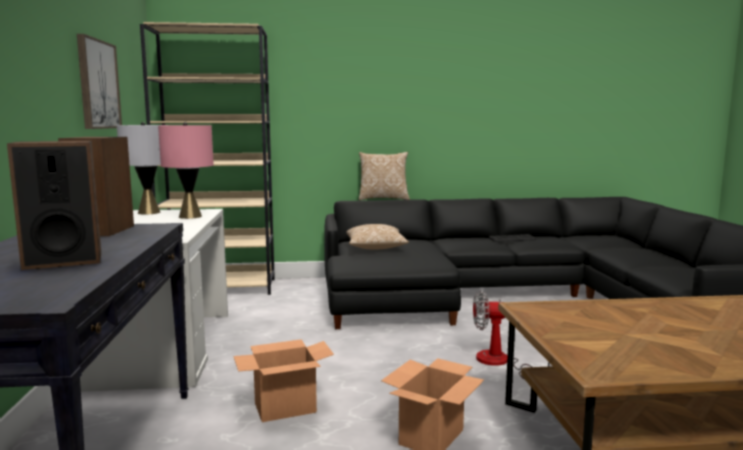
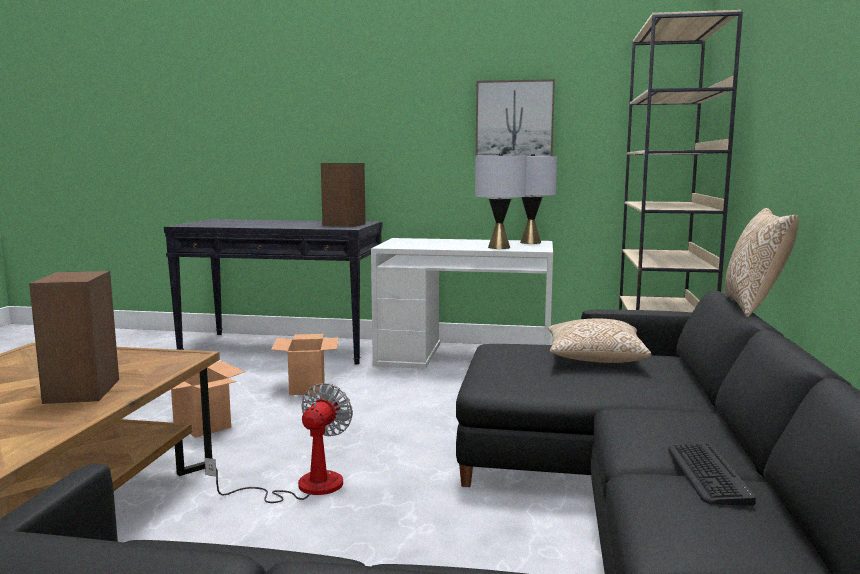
camera: 105 degrees right, 0 degrees up
(63, 260) = (261, 224): speaker -> speaker (83, 391)
(190, 216) = (499, 247): pink table lamp -> grey table lamp

